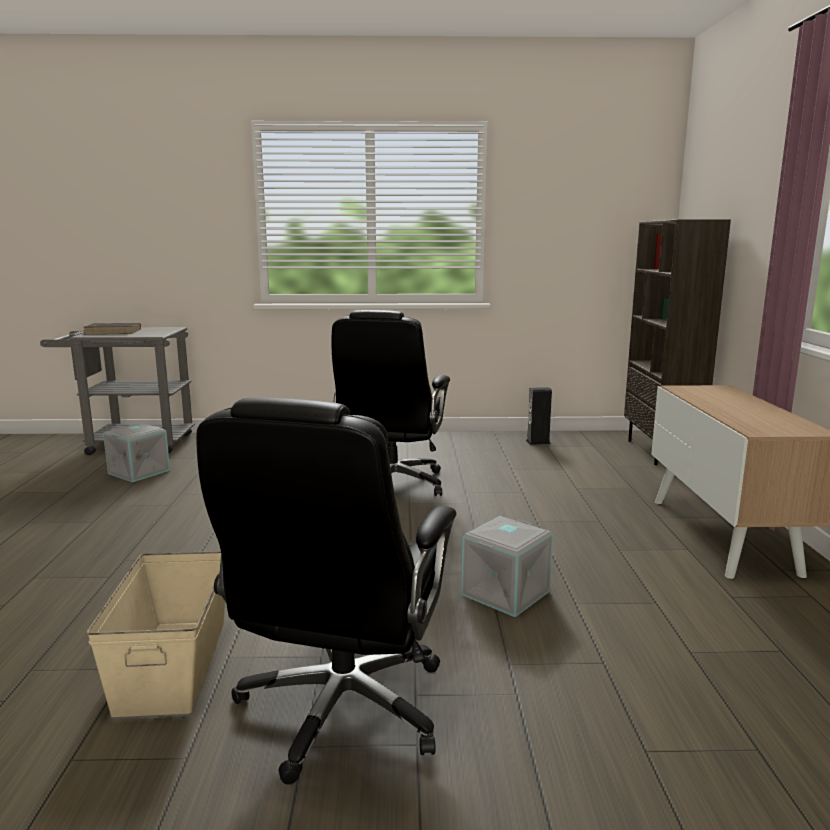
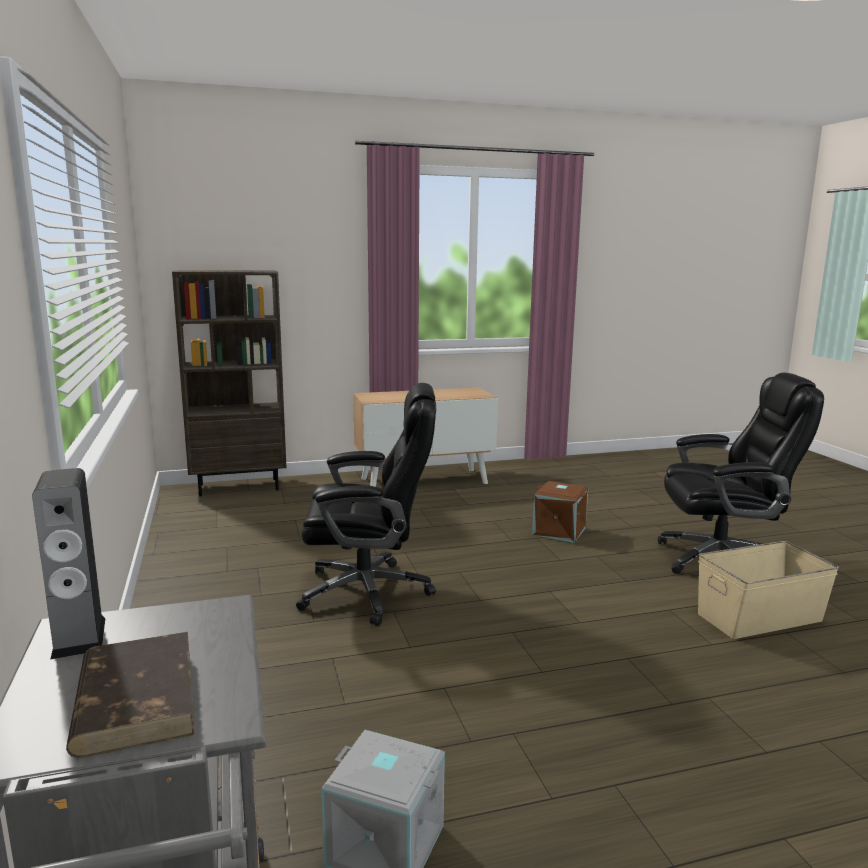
camera: 105 degrees left, 0 degrees up
(506, 594) = (559, 531): grey storage box -> brown storage box
(538, 442) = (199, 531): speaker -> speaker (79, 637)

